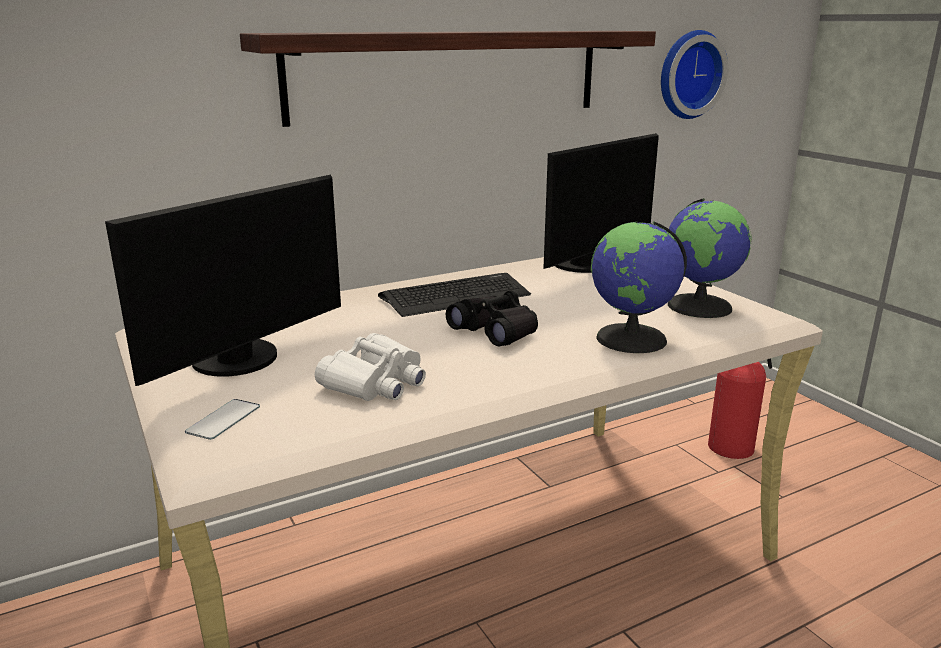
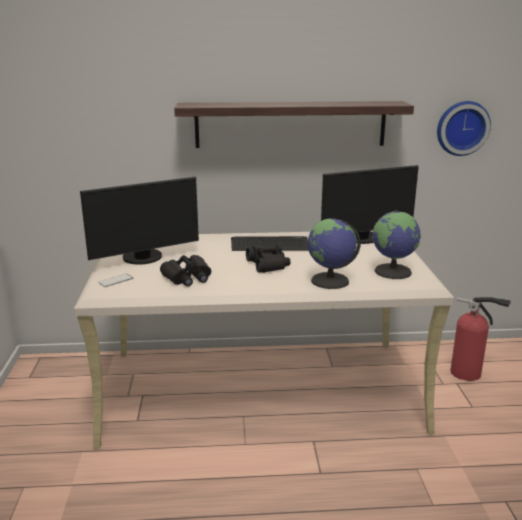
camera: 25 degrees right, 0 degrees up
(376, 382) = (188, 278): white binoculars -> black binoculars

